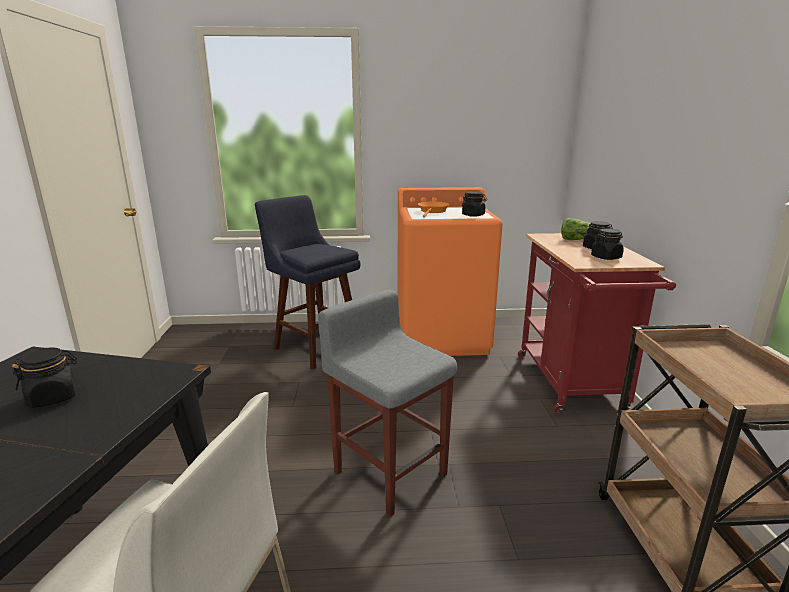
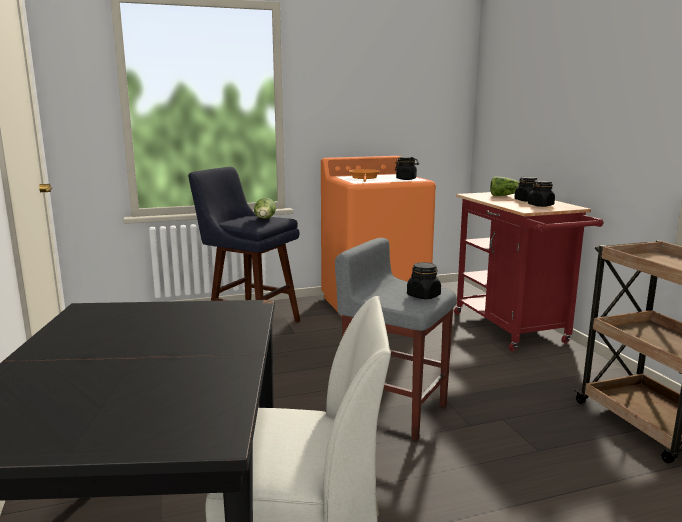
camera: 15 degrees left, 5 degrees down
(53, 397) = (158, 329): black jar -> black jar (423, 296)
(324, 250) = (265, 219): none -> lettuce

